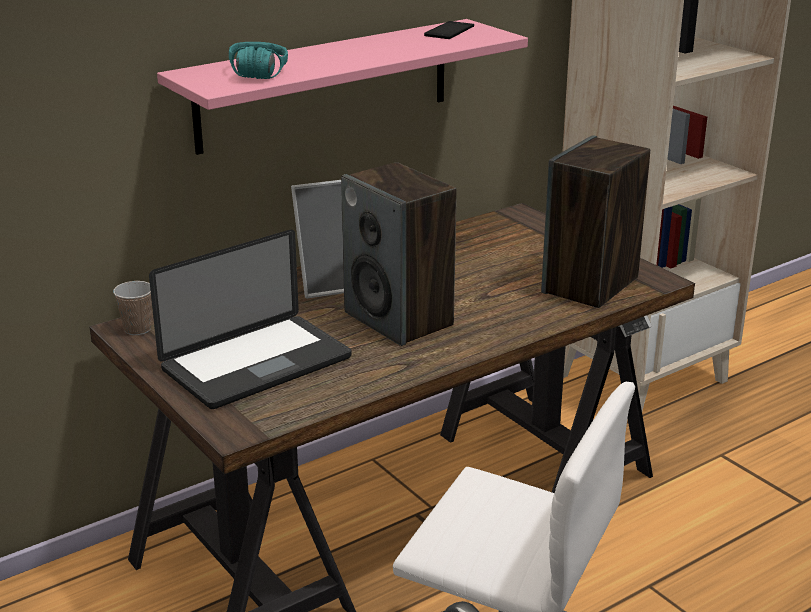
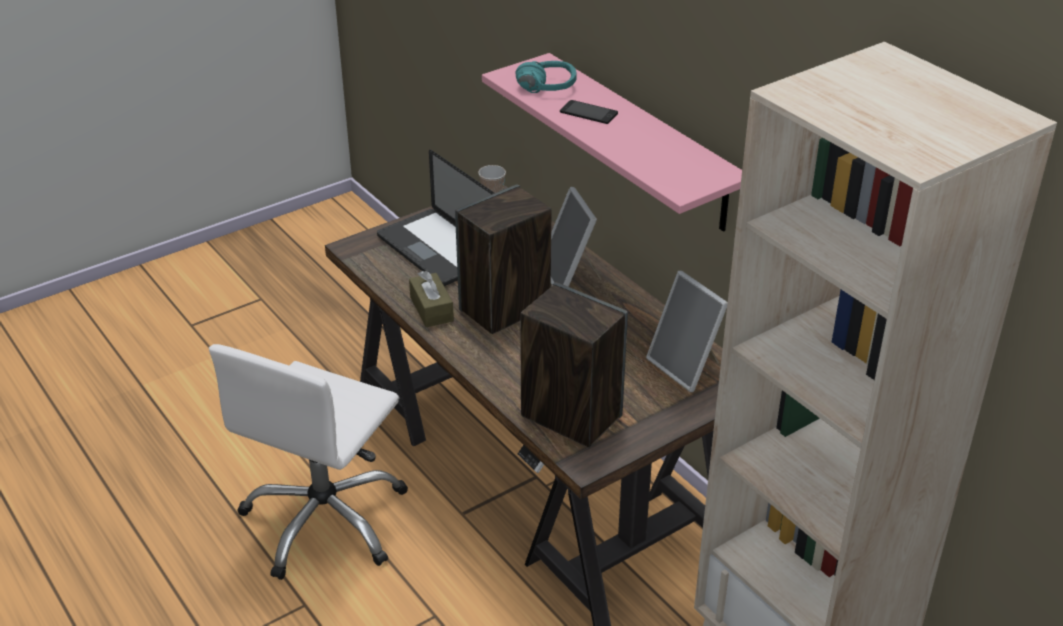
camera: 90 degrees right, 10 degrees up
(399, 364) = (431, 309): none -> brown tissue box
(449, 31) = (694, 165): phone -> phone (588, 113)
(498, 234) = (686, 367): none -> picture frame

